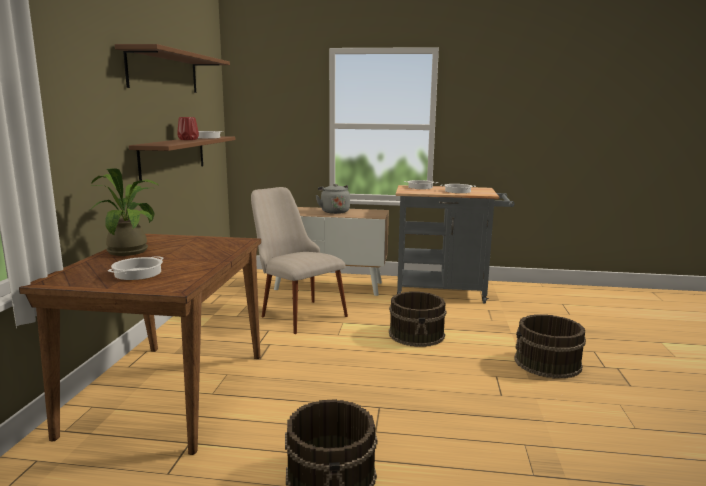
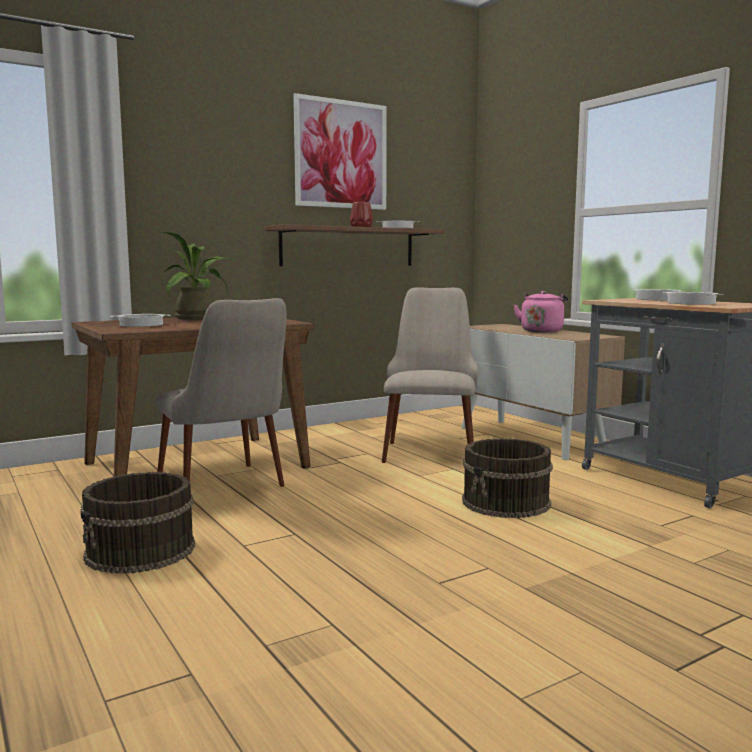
camera: 50 degrees right, 5 degrees down
(164, 72) = (341, 154): brown shelf -> picture
(254, 399) = (228, 489): none -> beige chair
(334, 211) = (542, 331): grey kettle -> pink kettle
(547, 363) = (605, 589): brown bucket -> none

